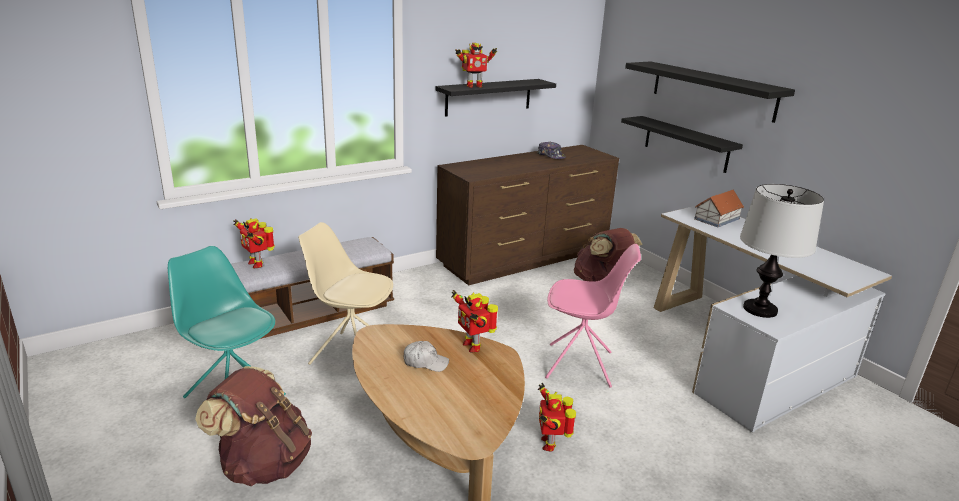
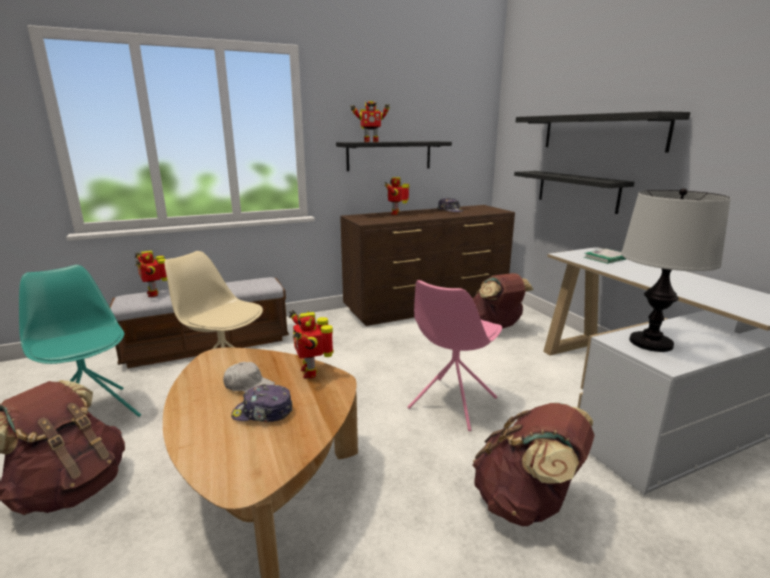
camera: 10 degrees right, 5 degrees down
(453, 386) = (263, 413): none -> cap
(550, 443) = (389, 489): toy robot -> toy robot (396, 213)
(581, 365) = (451, 404): pink chair -> pink chair turned 105 degrees clockwise
(663, 445) = (526, 503): none -> brown backpack
(716, 219) = (606, 258): toy house -> book

